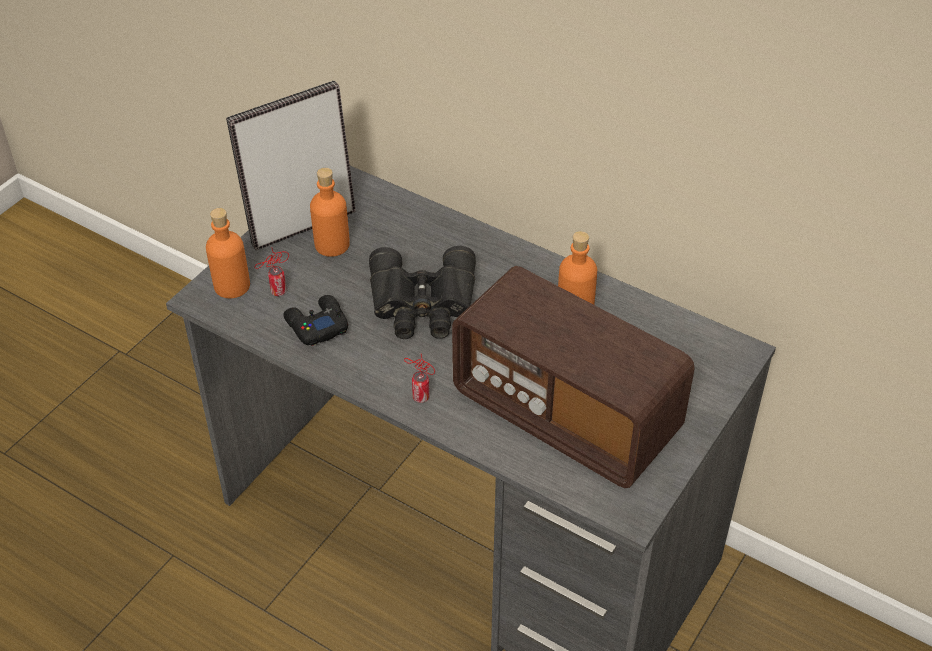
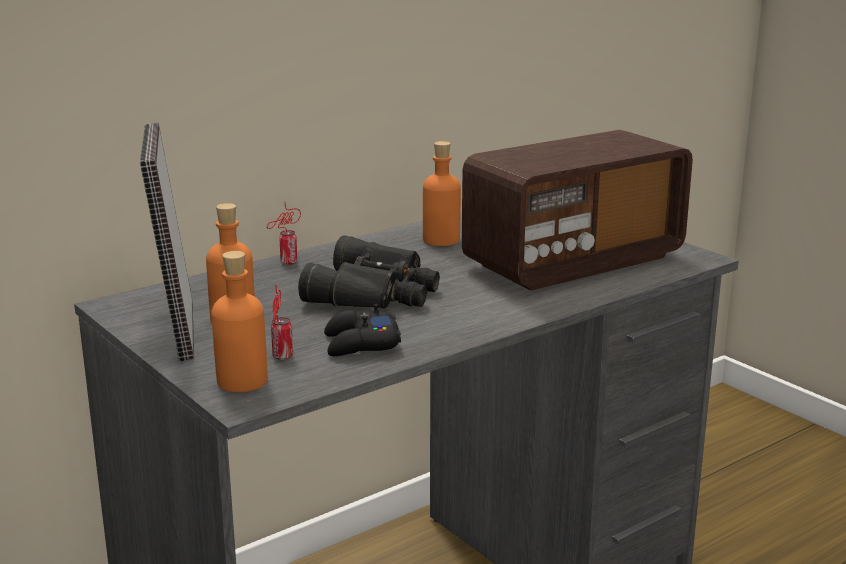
camera: 70 degrees left, 25 degrees down
(419, 396) = (510, 311): can -> can (286, 263)

